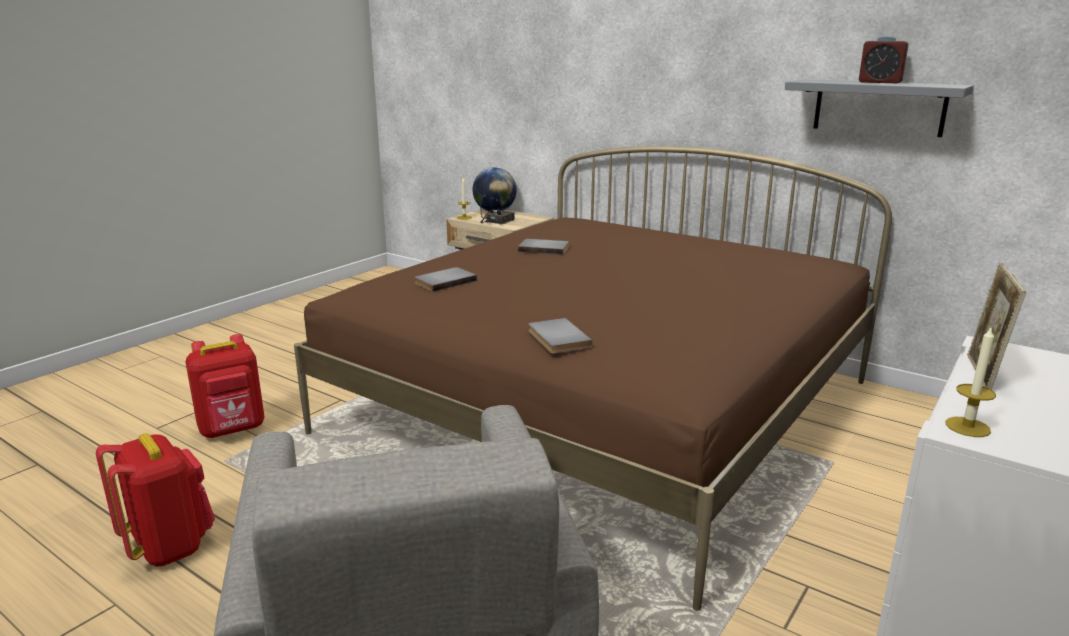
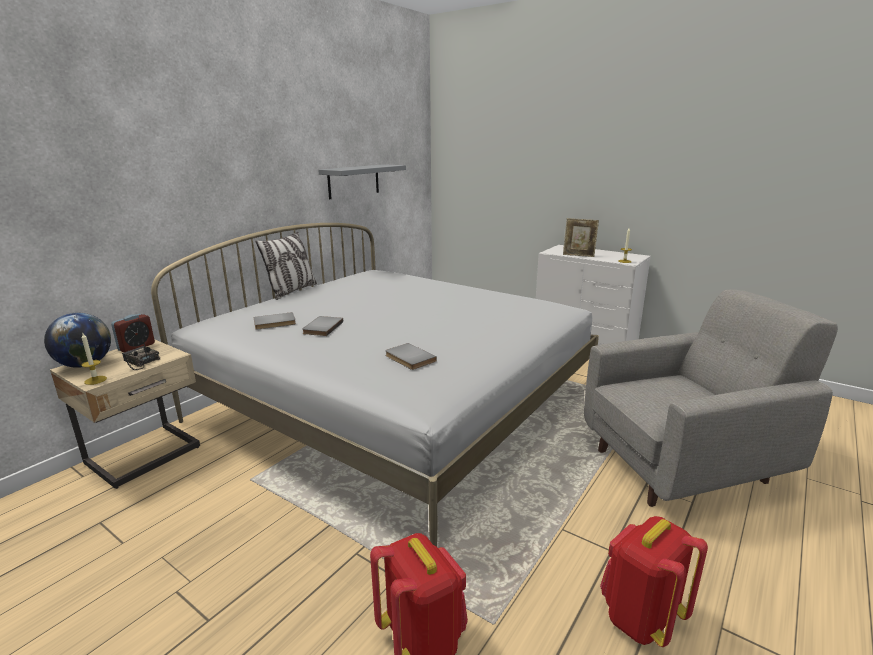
camera: 90 degrees left, 0 degrees up
(556, 339) = (525, 324): grey book -> grey book (275, 323)
(604, 406) = (394, 406): brown bed -> white bed
(688, 232) = (292, 291): none -> pillow
(880, 82) = (362, 166): alarm clock -> alarm clock (136, 347)

